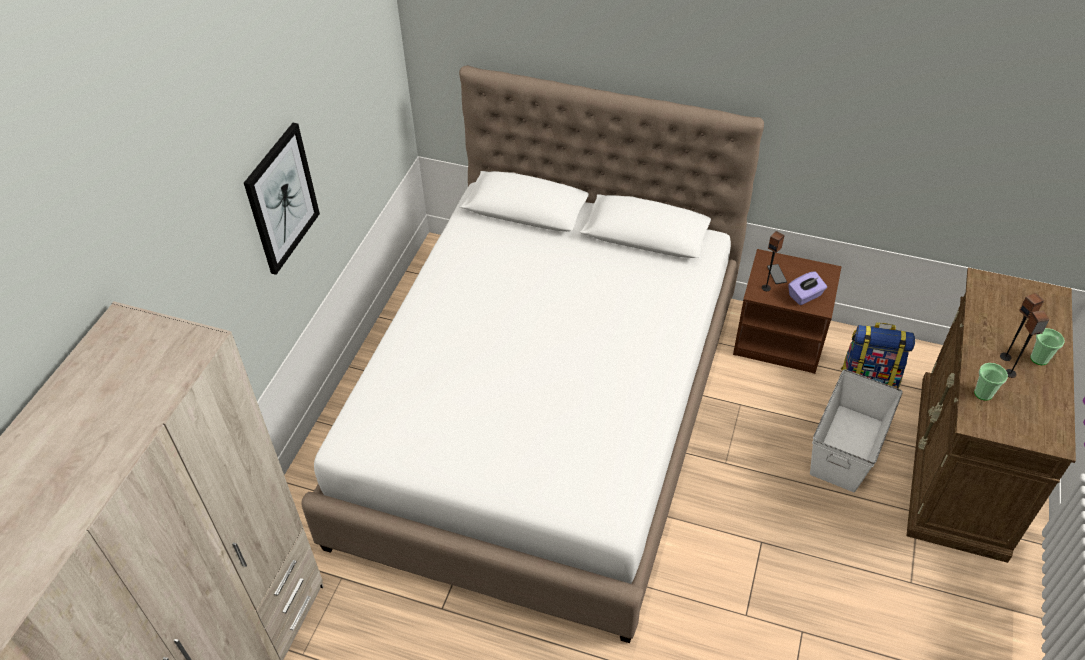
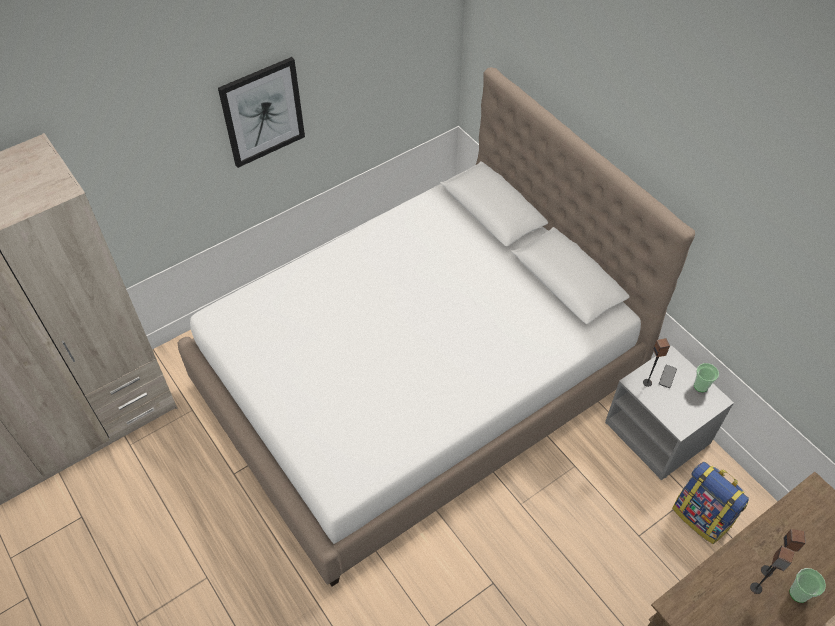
camera: 35 degrees right, 5 degrees up
(780, 338) = (658, 433): brown nightstand -> grey nightstand
(805, 296) = (675, 409): purple tissue box -> none
(847, 447) = (633, 557): white storage box -> none
(983, 393) = (711, 588): cup -> cup (701, 386)

